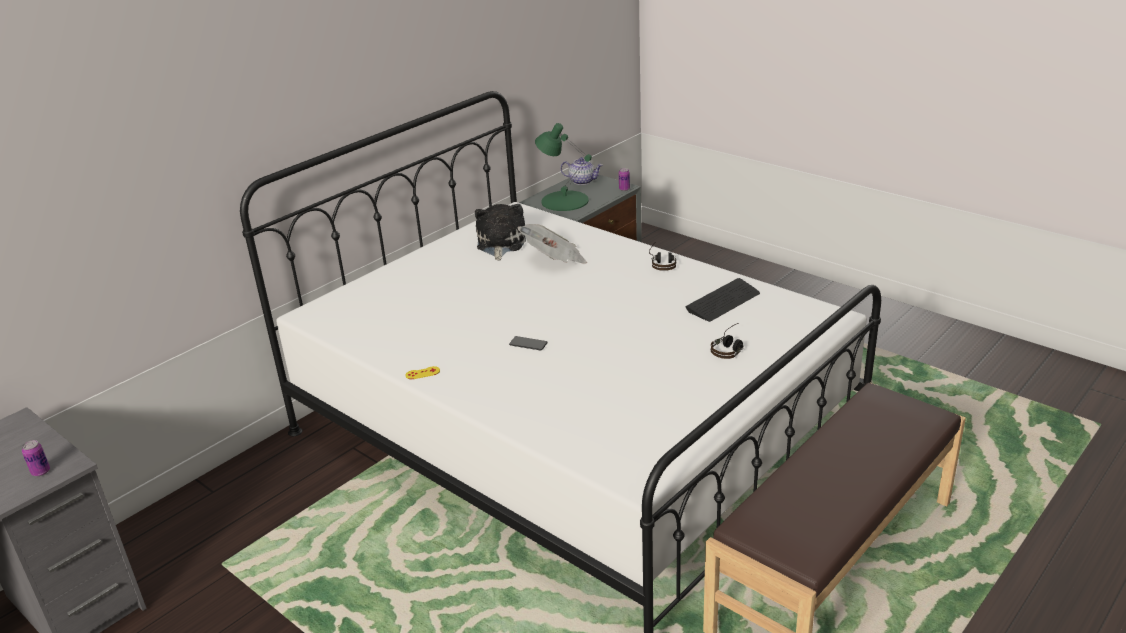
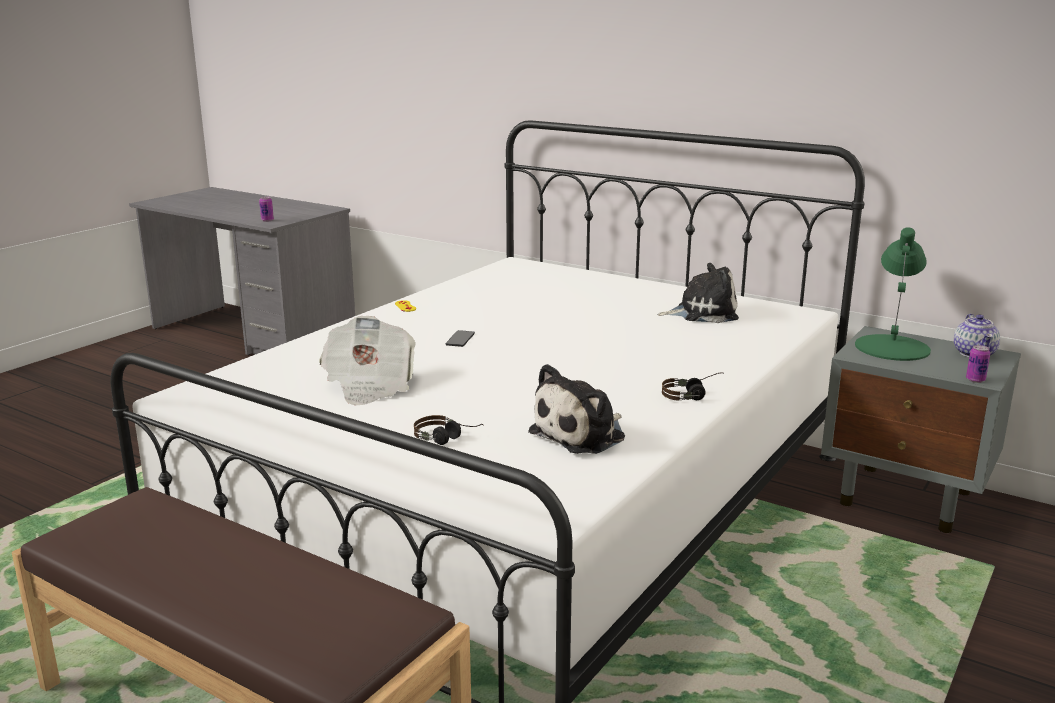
camera: 80 degrees right, 10 degrees down
(554, 260) = (671, 339): newspaper -> newspaper (369, 385)
(723, 301) = (582, 435): keyboard -> plush toy

